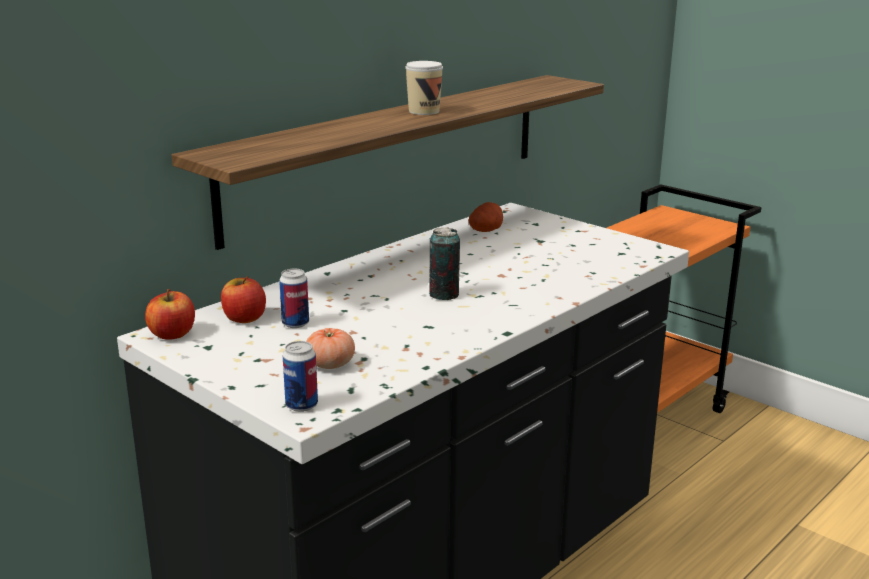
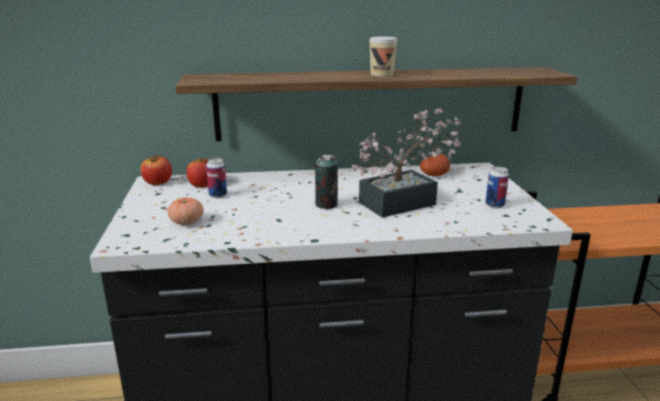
camera: 40 degrees right, 0 degrees up
(301, 405) = (128, 238): can -> can (494, 205)
(514, 267) = (405, 202): none -> potted plant

